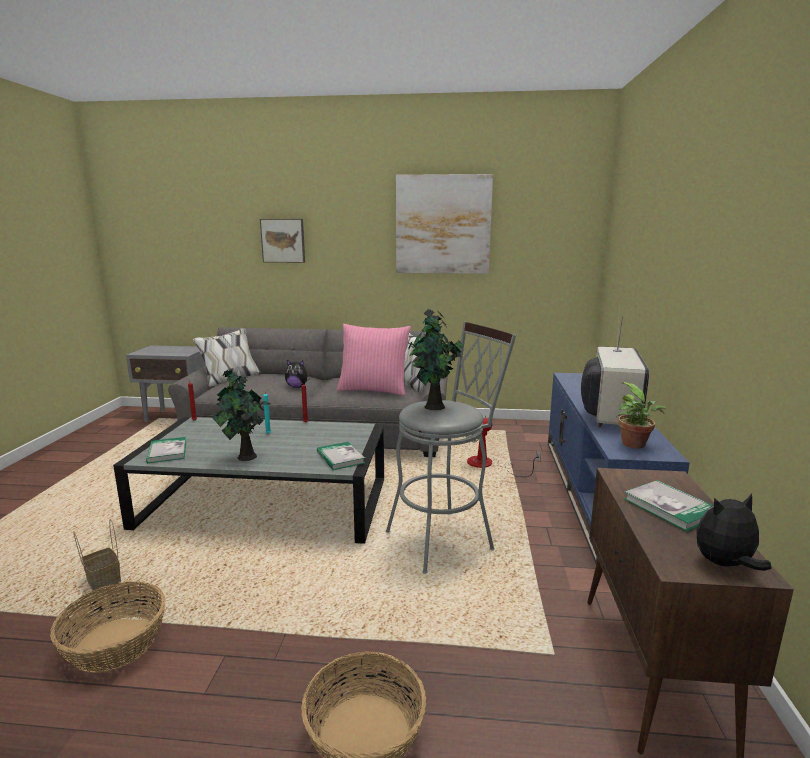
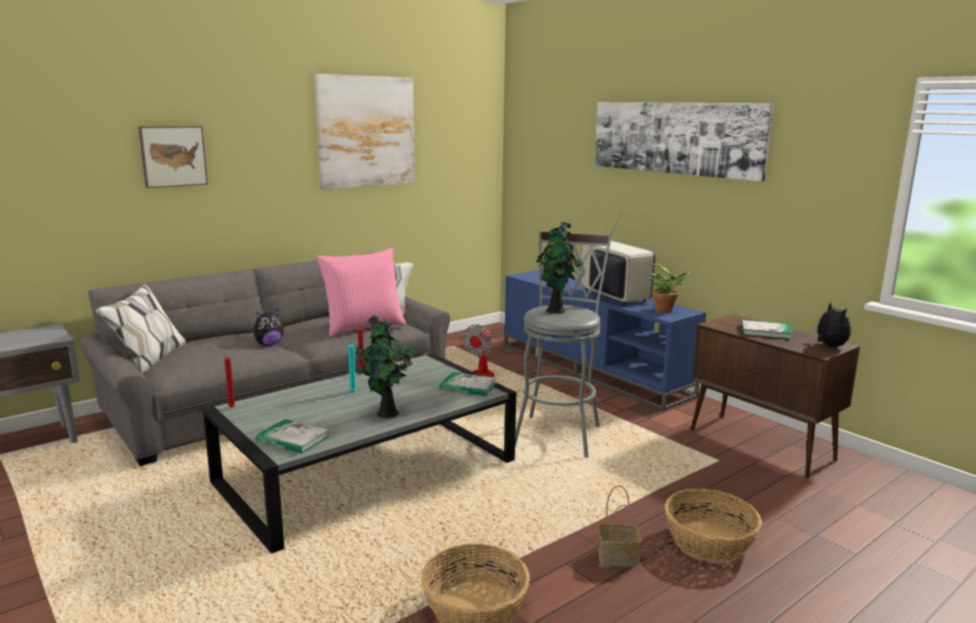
camera: 45 degrees left, 0 degrees up
(102, 580) = (354, 591): basket -> basket (616, 558)
(700, 222) = (675, 138): none -> picture
(725, 565) = (829, 346): plush toy -> plush toy turned 135 degrees clockwise

